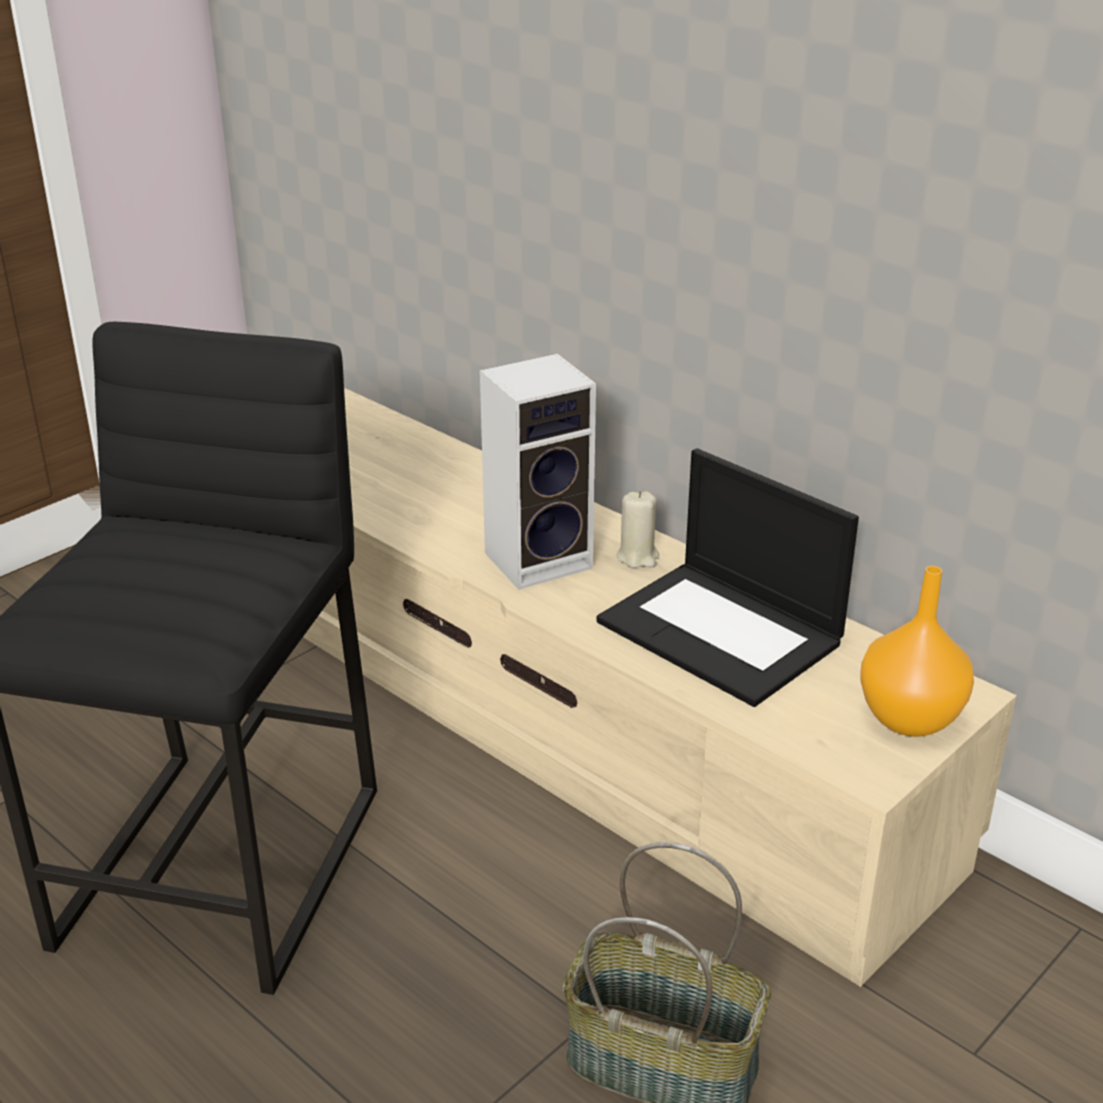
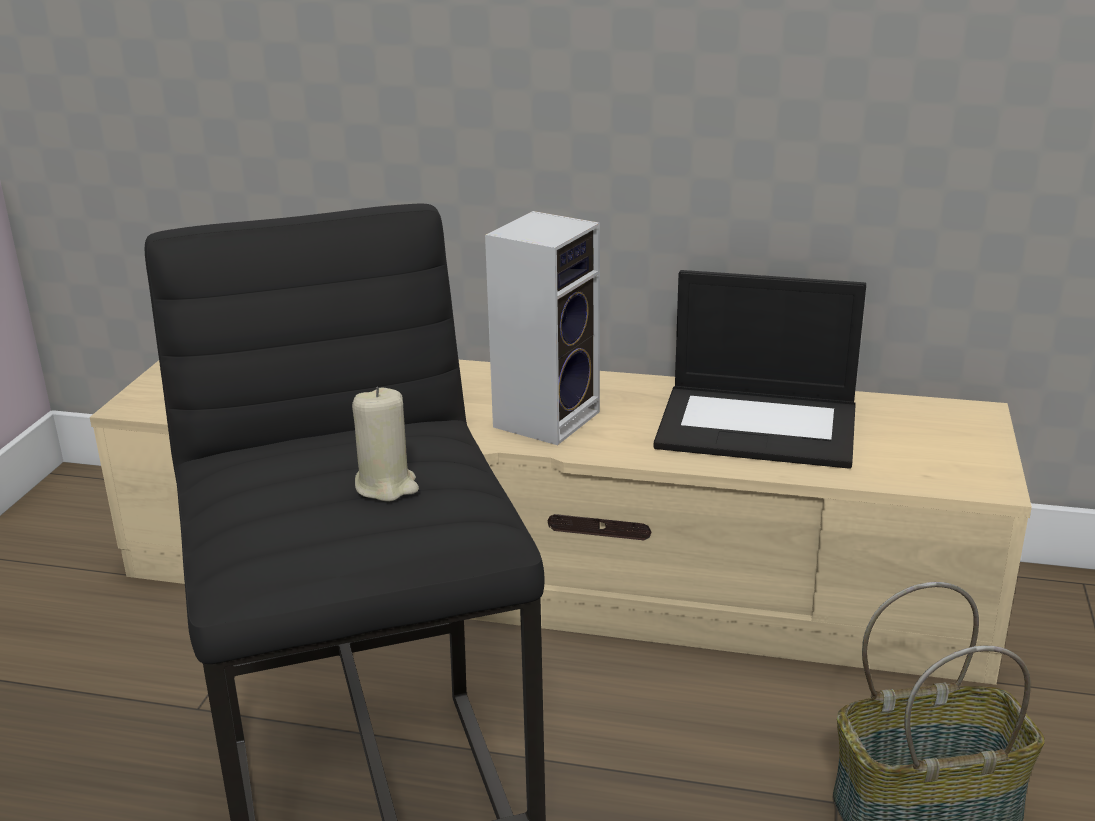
camera: 30 degrees left, 5 degrees down
(638, 557) = (625, 393): beige candle -> beige candle (386, 486)
(911, 718) = (964, 439): orange vase -> none

